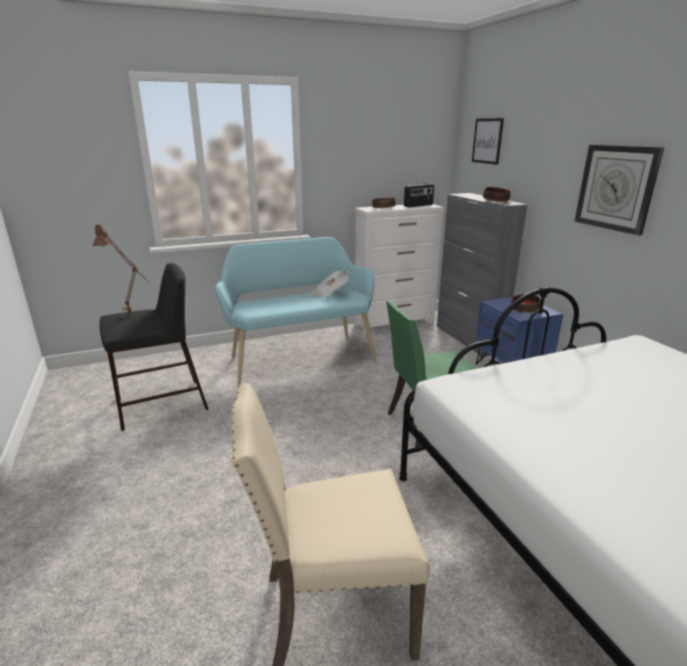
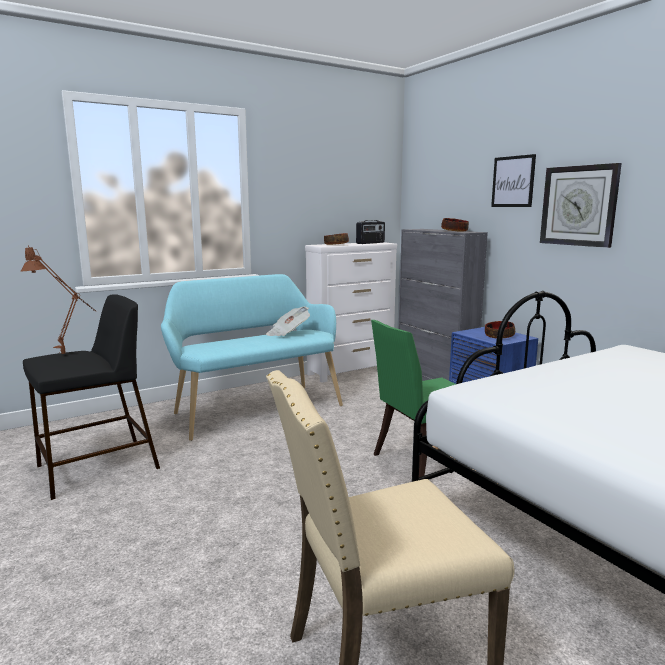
camera: 10 degrees left, 10 degrees down
(487, 141) = (437, 176): picture -> picture (513, 181)

